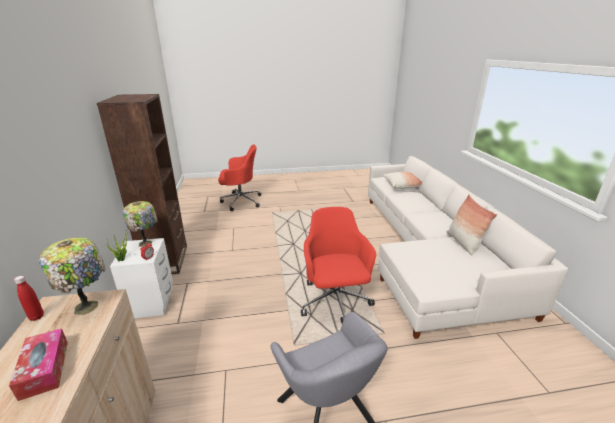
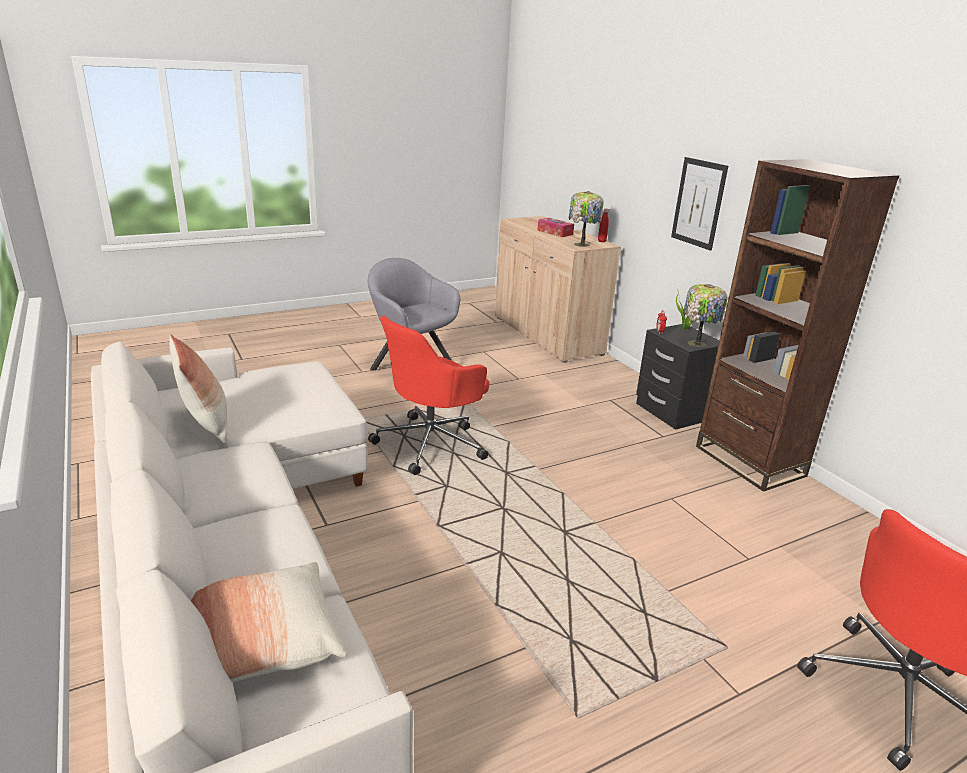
camera: 160 degrees right, 0 degrees up
(67, 178) = (698, 203): none -> picture
(151, 302) = (672, 412): white nightstand -> black nightstand
(335, 301) = (431, 443): red office chair -> red office chair turned 75 degrees clockwise

